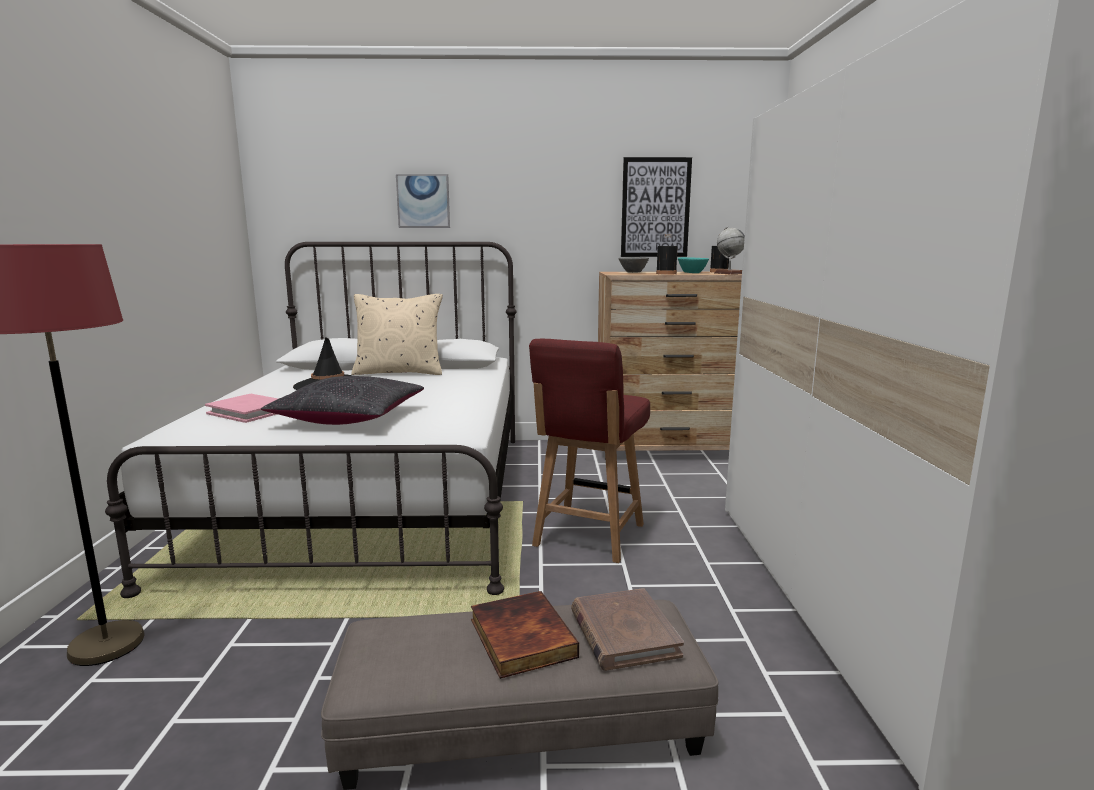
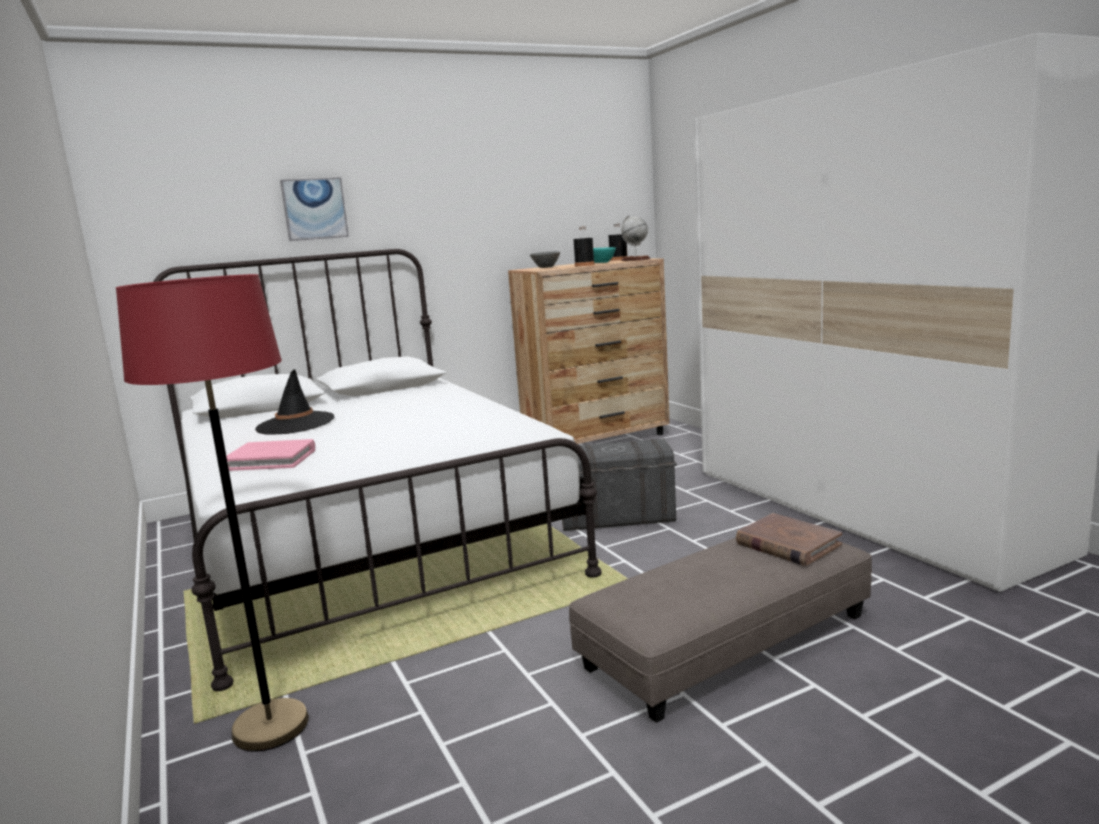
camera: 25 degrees left, 0 degrees up
(349, 418) = (398, 443): black pillow -> none
(399, 372) = (348, 401): beige pillow -> none
(520, 638) = (724, 567): book -> none
(588, 536) = (616, 517): red chair -> grey storage box
(655, 208) = (551, 202): picture -> none

